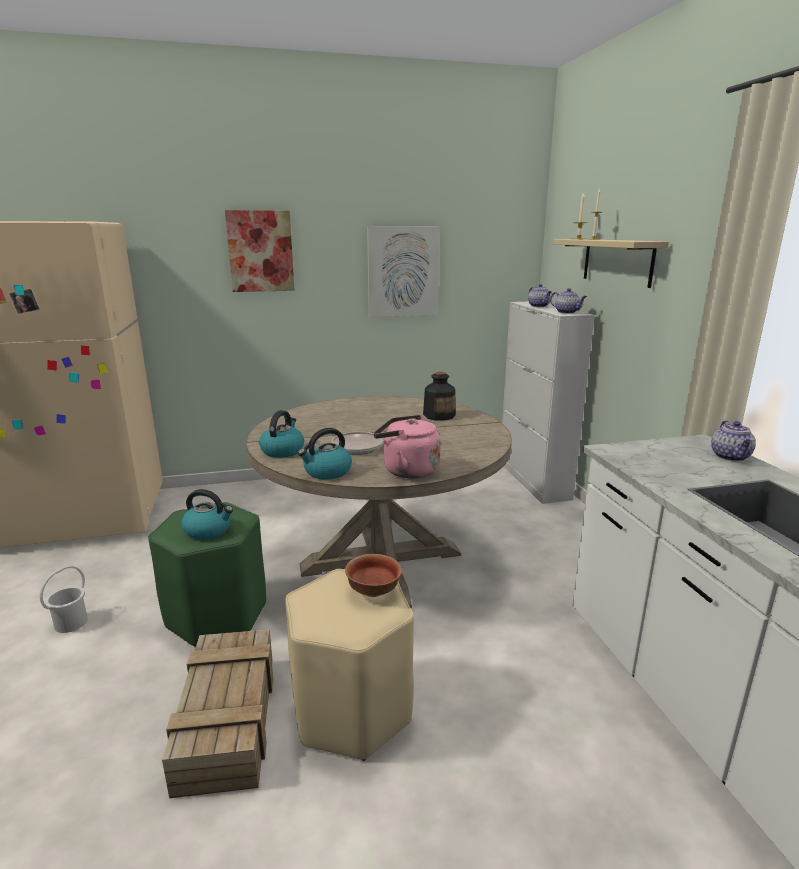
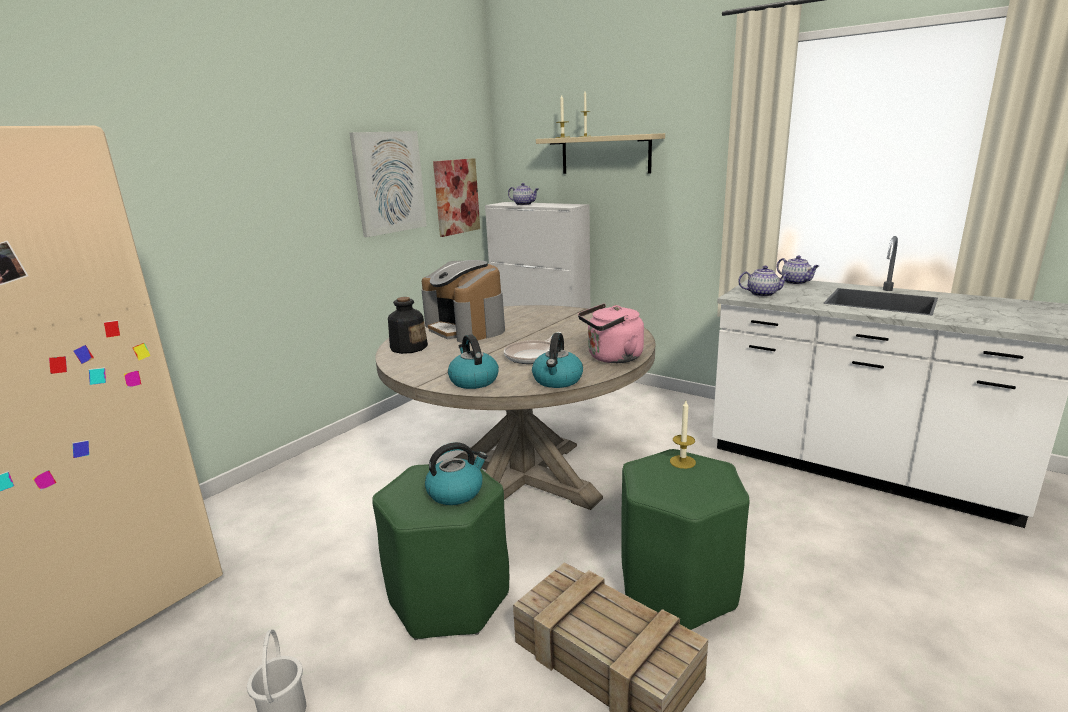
camera: 40 degrees left, 0 degrees up
(260, 251) = (237, 168): picture -> picture (456, 196)
(351, 710) = (677, 587): beige stool -> green stool
(373, 410) = (466, 328): none -> coffee machine
(374, 590) = (682, 462): bowl -> candle
(439, 415) = (531, 316): bottle -> bottle (408, 347)
(567, 312) = (565, 205): teapot -> teapot (763, 294)

